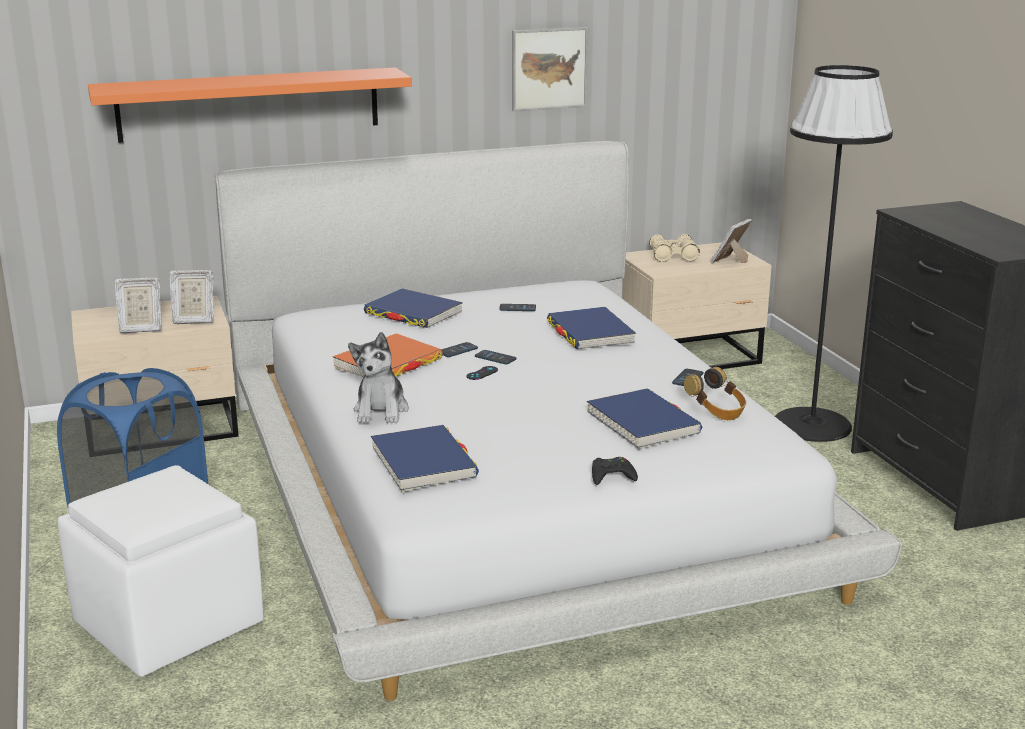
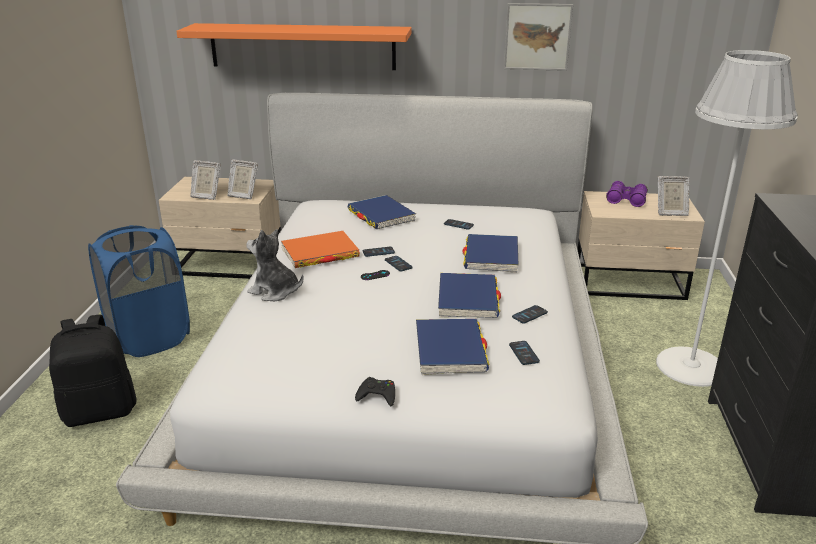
camera: 25 degrees right, 5 degrees up
(169, 623) = (100, 411): white ottoman -> black backpack
(381, 411) = (275, 291): plush toy -> plush toy turned 90 degrees clockwise
(423, 463) = (252, 345): blue book -> blue book (468, 299)
(673, 256) = (626, 200): beige binoculars -> purple binoculars
(716, 411) = (524, 353): headphones -> phone
(730, 261) = (670, 212): picture frame -> picture frame turned 150 degrees counterclockwise
(811, 425) = (690, 366): black floor lamp -> white floor lamp

